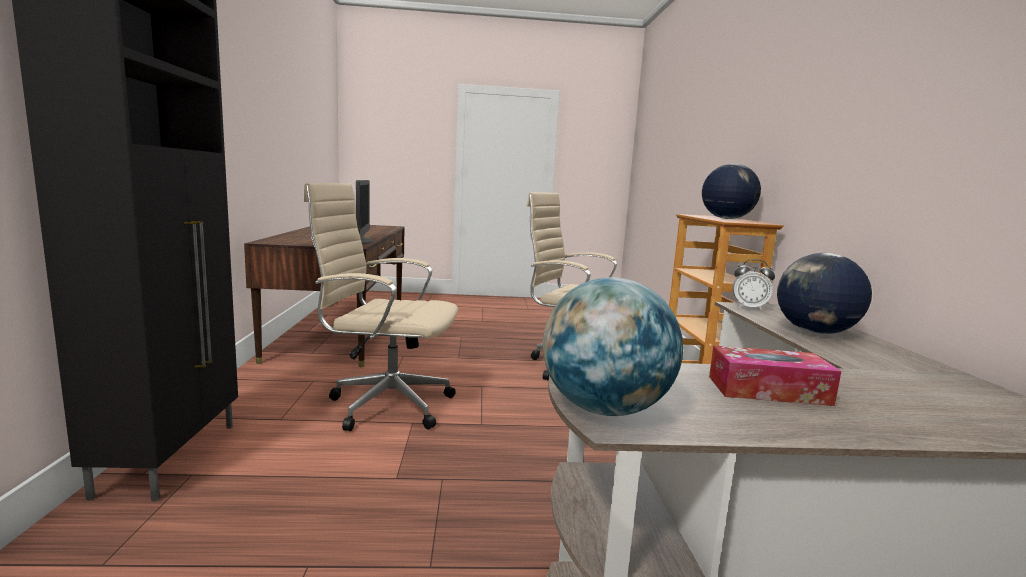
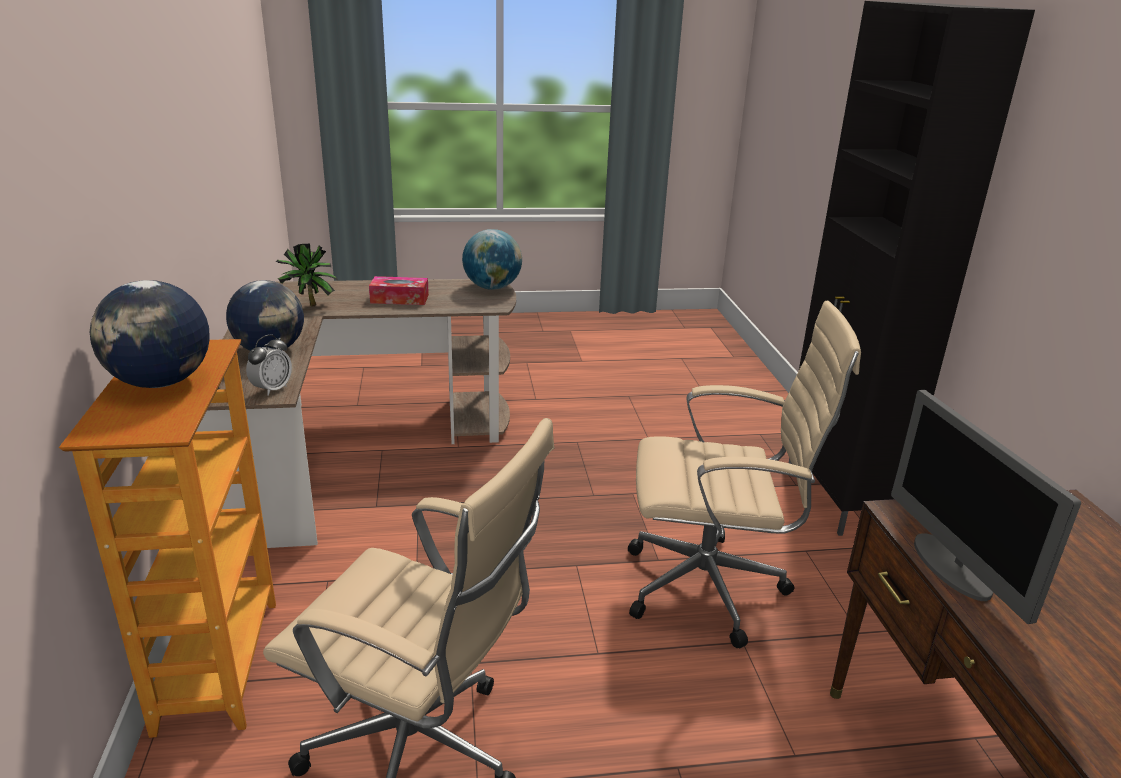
camera: 175 degrees right, 15 degrees up
(749, 308) = (272, 389): alarm clock -> alarm clock turned 105 degrees clockwise
(899, 383) = (308, 306): none -> potted plant

